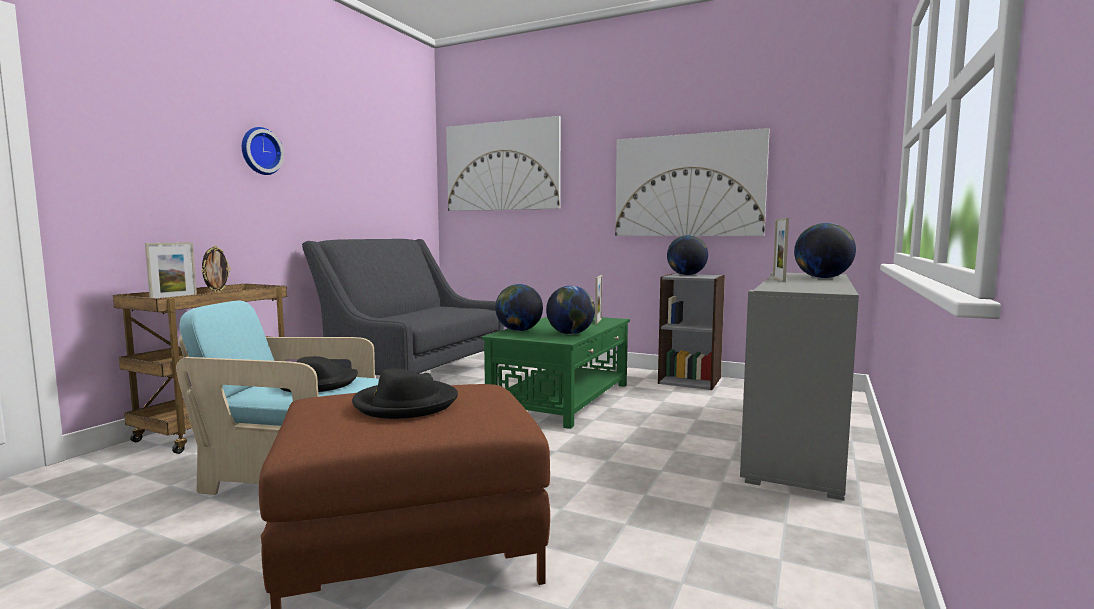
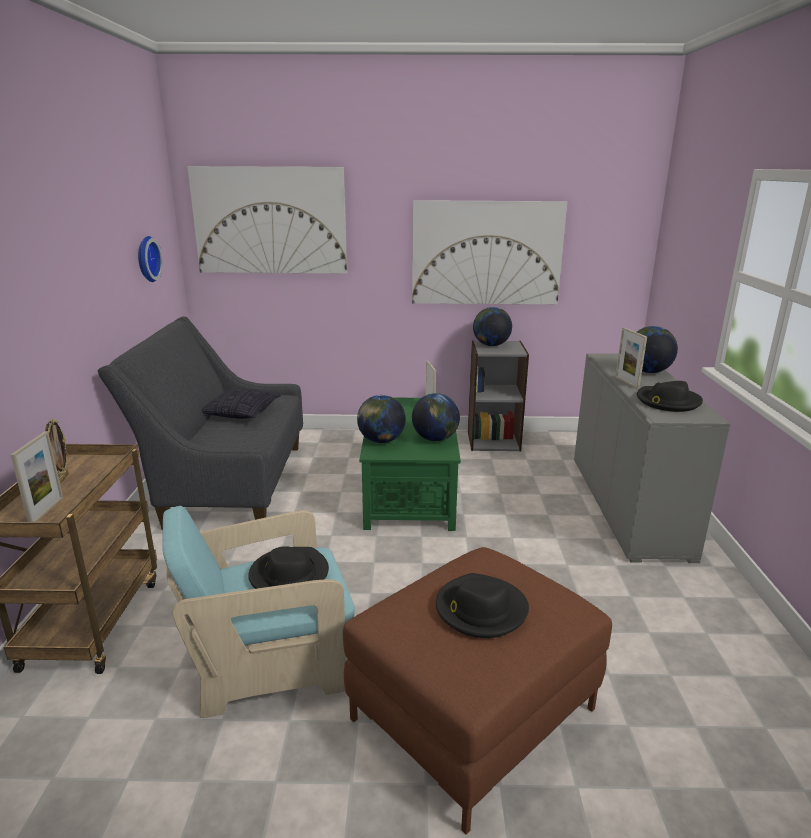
camera: 25 degrees left, 15 degrees up
(260, 151) = (41, 267): wall clock -> wall clock (146, 259)
(433, 312) = (241, 413): none -> pillow
(803, 286) = (667, 401): none -> black hat

